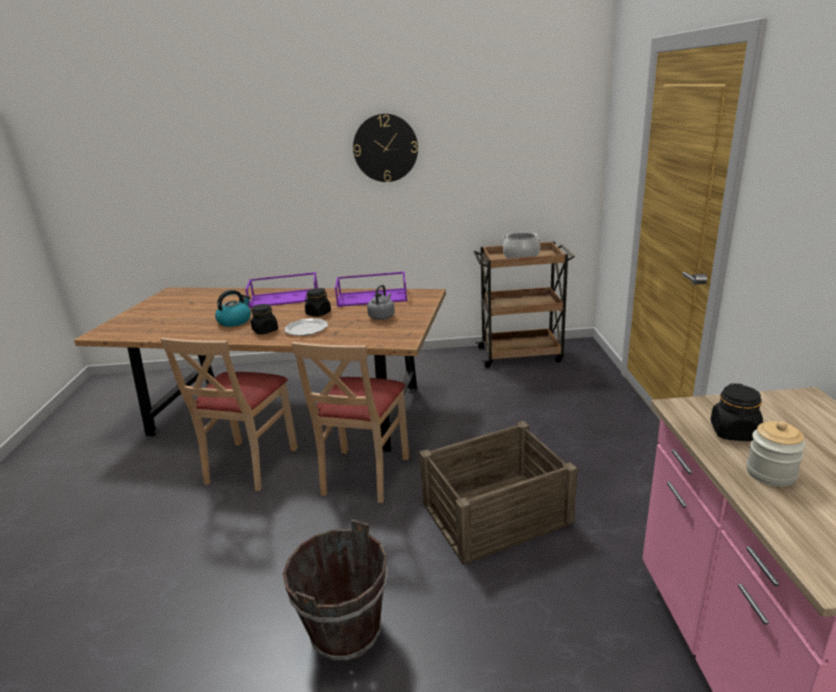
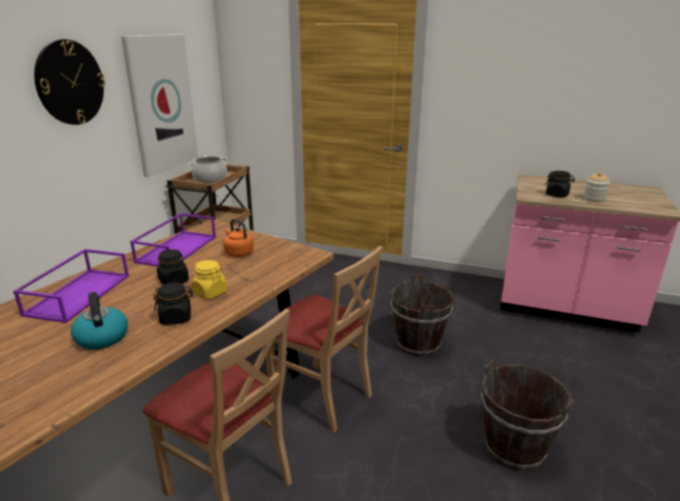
camera: 70 degrees left, 0 degrees up
(306, 329) = (210, 293): plate -> yellow jar
(382, 316) = (238, 253): grey kettle -> orange kettle
(493, 172) = (161, 103): none -> picture
(497, 513) = (418, 343): crate -> brown bucket

